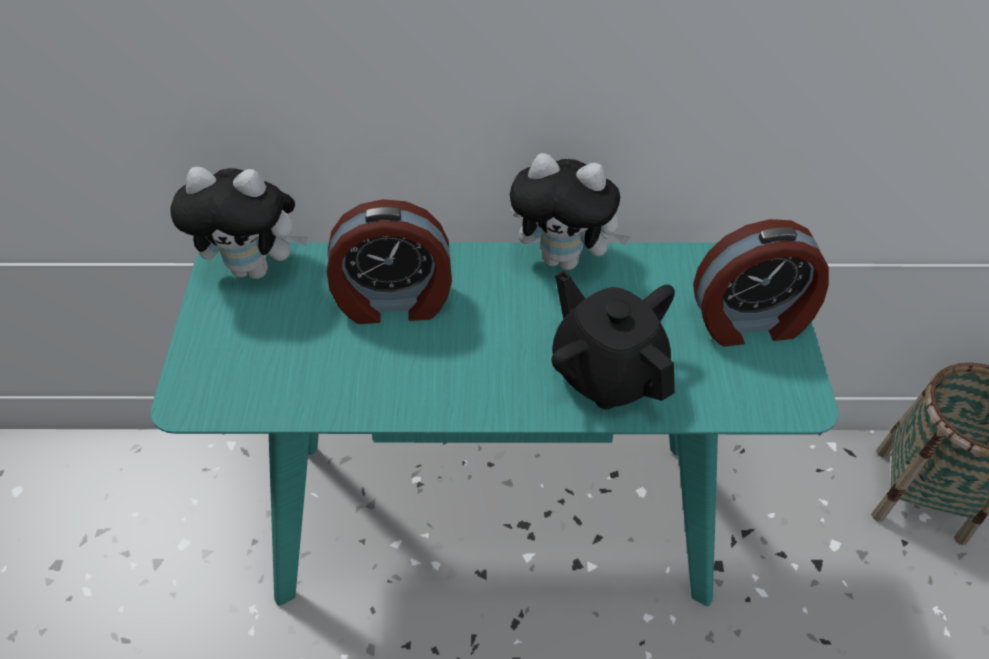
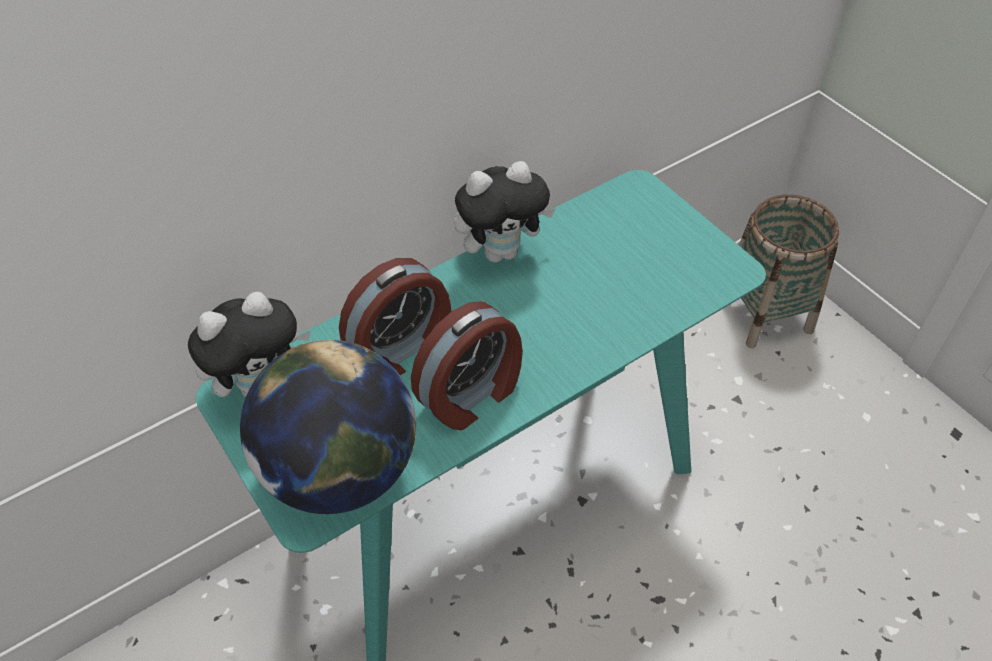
camera: 35 degrees left, 0 degrees up
(248, 378) = (340, 471): none -> globe
(607, 371) = (601, 317): black teapot -> none
(750, 322) = (663, 233): alarm clock -> alarm clock (471, 395)

